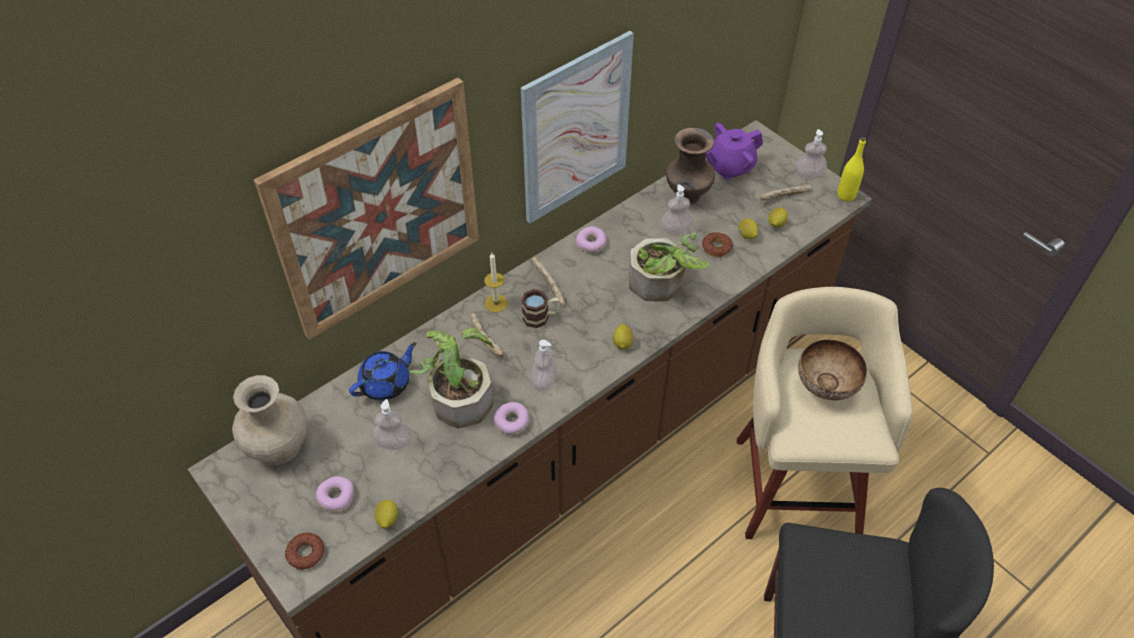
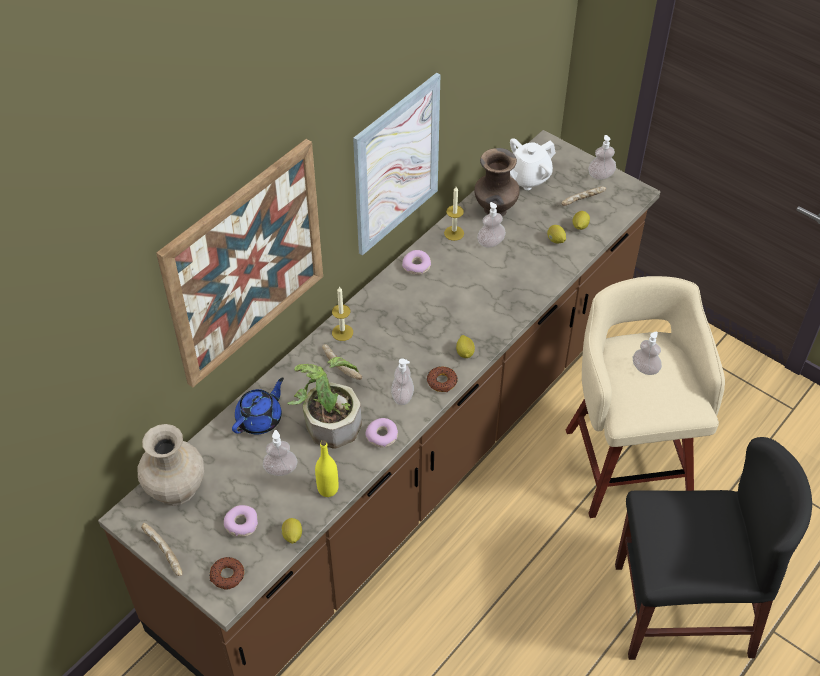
camera: 10 degrees left, 0 degrees up
(541, 317) = (386, 339): mug -> none
(547, 285) = (385, 310): bread -> bread (162, 553)
(638, 214) = (454, 233): none -> candle
(662, 285) = (489, 296): potted plant -> none
(716, 247) = (531, 254): donut -> donut (442, 381)
(729, 167) = (528, 178): purple teapot -> white teapot
(824, 388) = (645, 368): bowl -> soap dispenser
(846, 195) = (637, 191): yellow bottle -> yellow bottle (328, 489)

